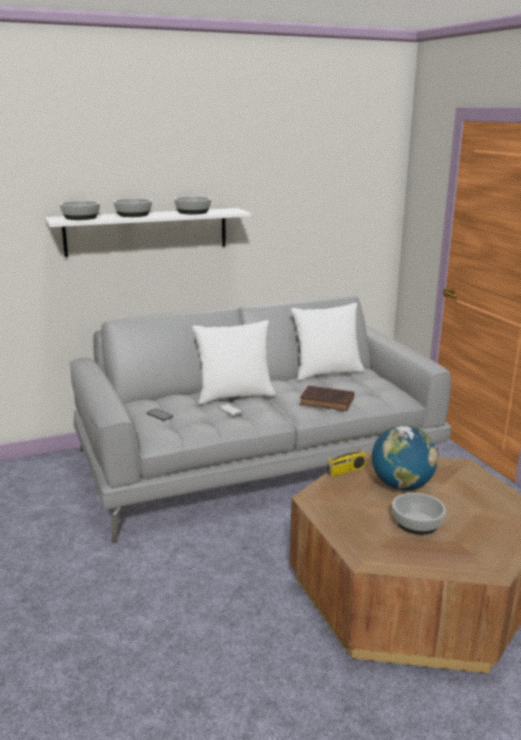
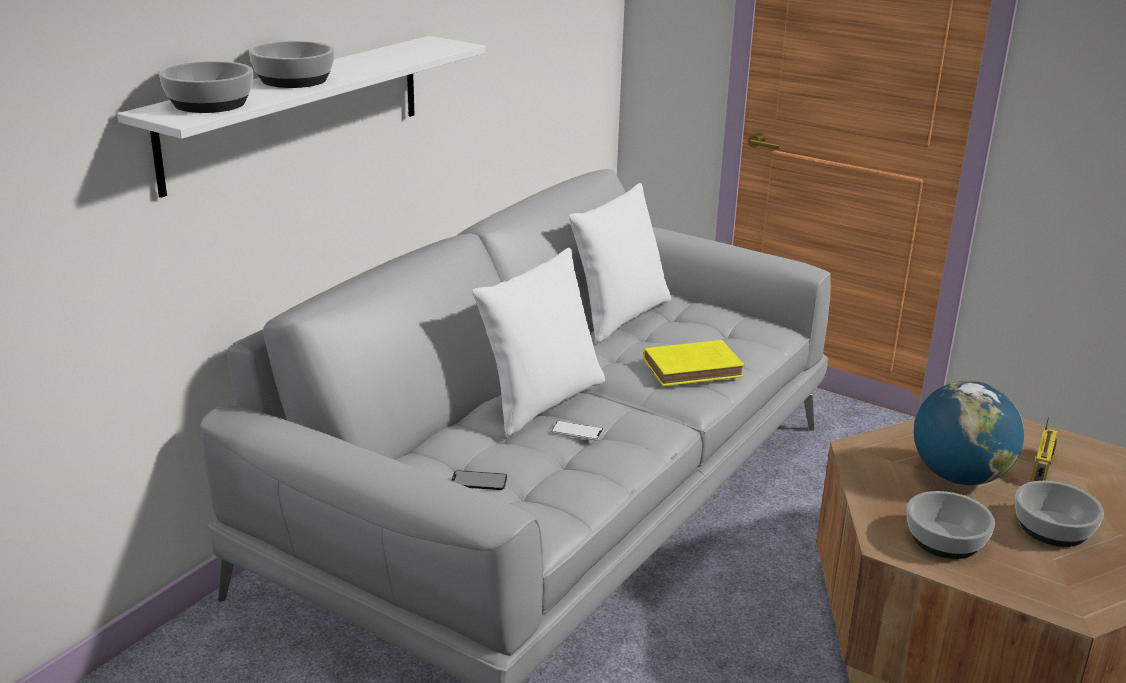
camera: 35 degrees left, 5 degrees up
(193, 212) = (387, 57): bowl -> bowl (946, 539)
(328, 401) = (695, 368): brown book -> yellow book
(345, 471) = (865, 480): radio -> radio (1042, 467)

